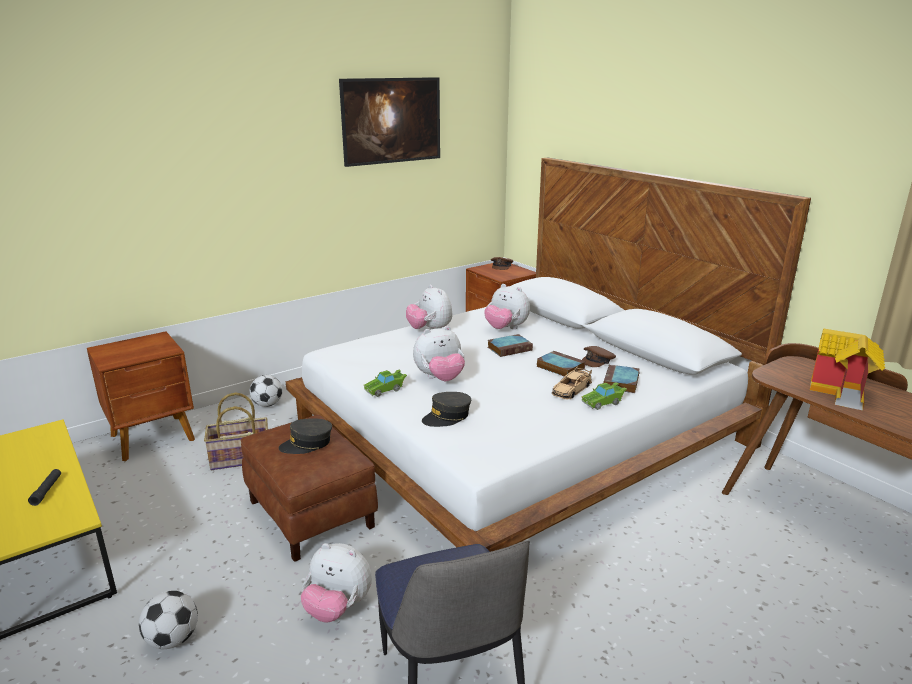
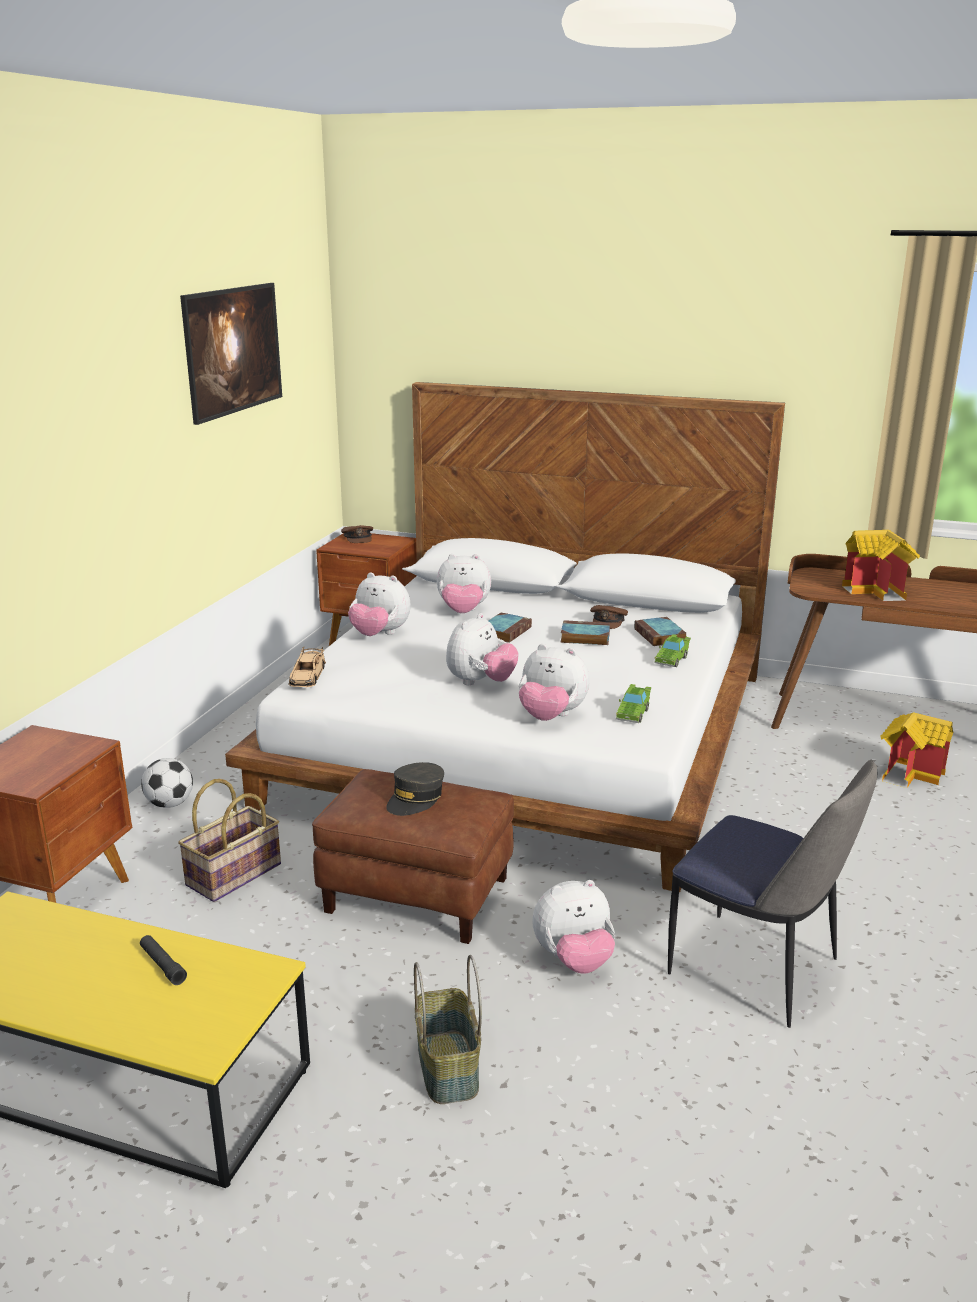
camera: 35 degrees left, 0 degrees up
(173, 639) = (446, 1067): football -> basket
(385, 390) = (441, 711): green toy car -> green toy car (633, 713)
(447, 417) = (551, 716): grey cap -> plush toy
(571, 390) = (628, 655): beige toy car -> beige toy car (307, 676)
(815, 584) = (910, 774): none -> toy house

